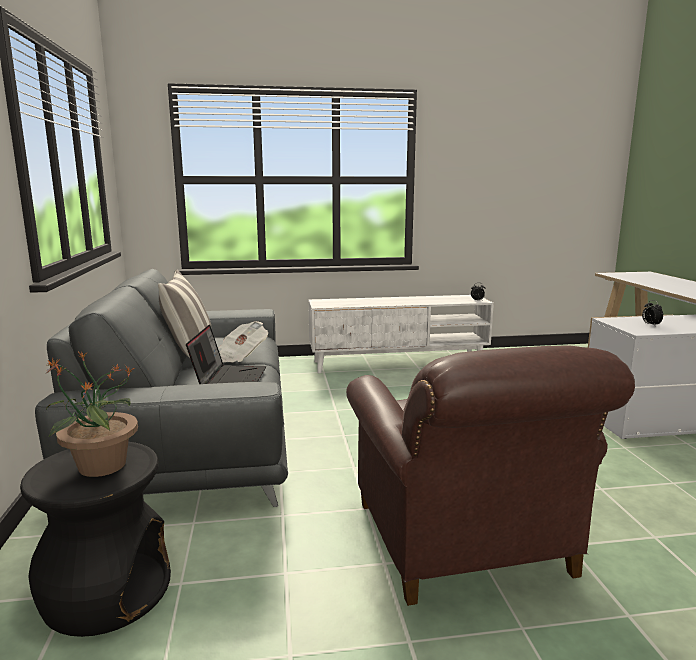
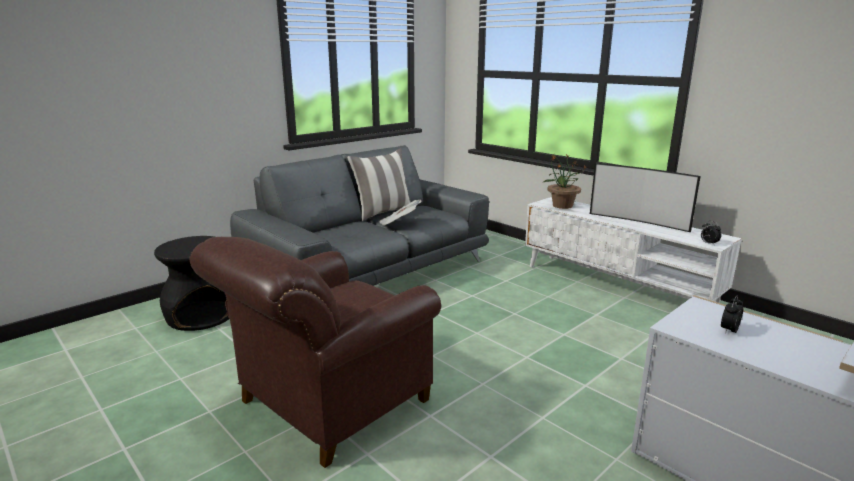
camera: 55 degrees right, 5 degrees up
(101, 466) = (194, 247): potted plant -> potted plant (561, 206)
(229, 379) = (352, 234): laptop -> none
(410, 299) = (638, 221): none -> television

